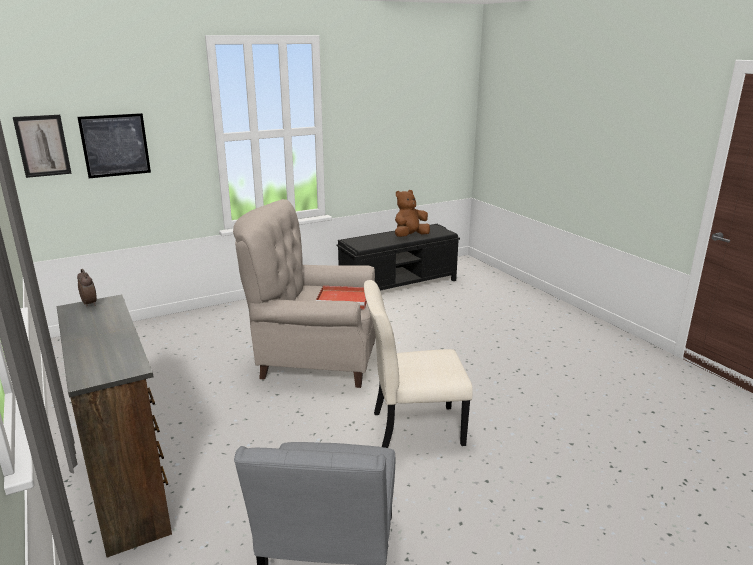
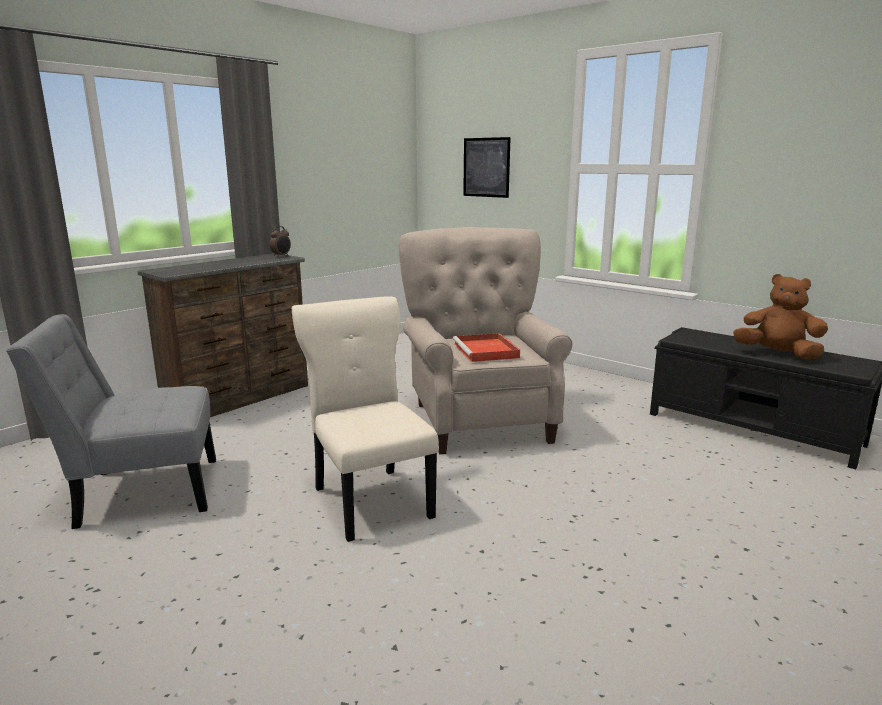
camera: 70 degrees right, 5 degrees down
(43, 146) = (441, 162): picture -> none

